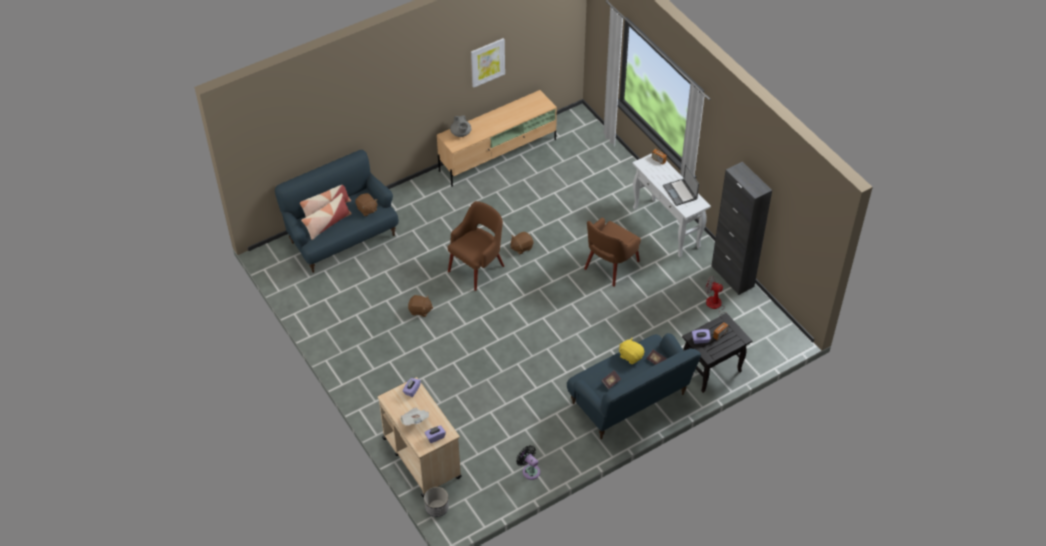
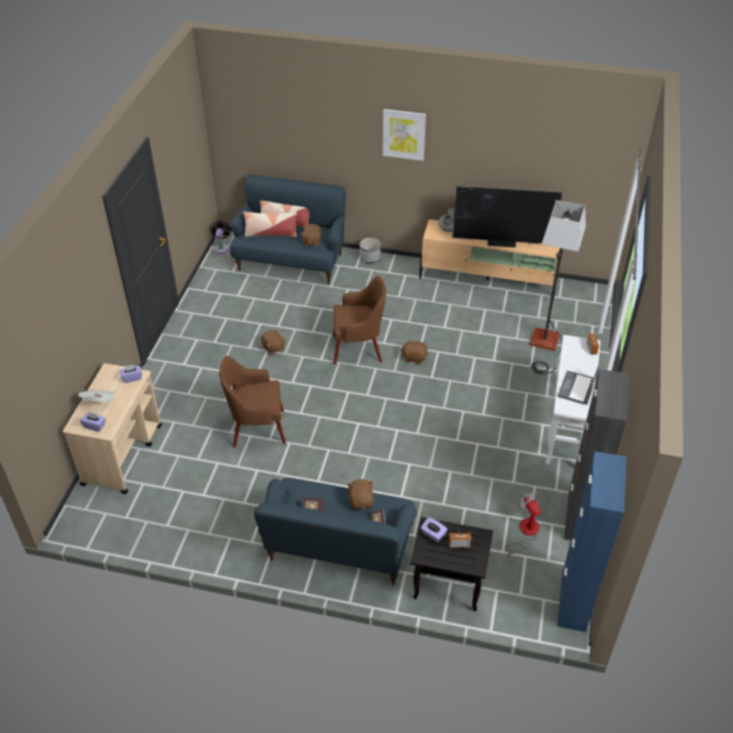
camera: 45 degrees right, 5 degrees down
(437, 508) = (78, 502): planter -> planter (370, 258)
(487, 62) = (503, 167): picture -> picture (404, 134)
(507, 119) = (502, 241): none -> television
(529, 470) = (181, 535): black fan -> black fan (221, 247)
(591, 179) = (545, 346): none -> floor lamp
(611, 265) = (472, 425): brown armchair -> brown armchair (257, 428)
(631, 356) = (361, 501): yellow plush toy -> brown plush toy
(781, 326) = (573, 602): none -> blue cabinet

